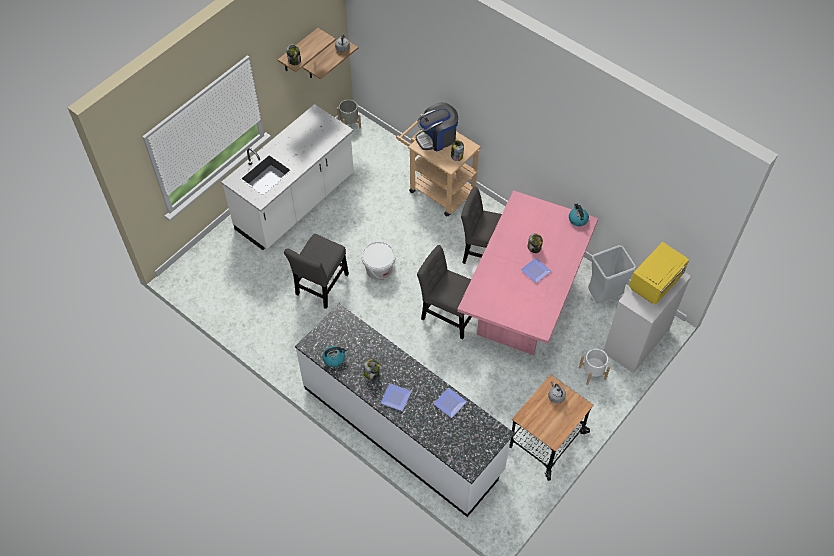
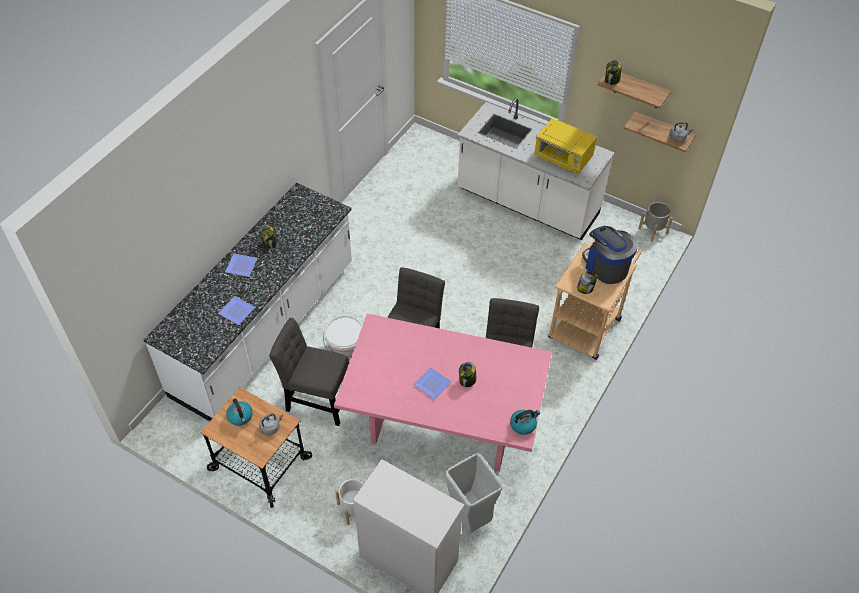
camera: 80 degrees right, 5 degrees down
(321, 287) = (426, 239): grey chair -> grey chair (316, 400)
(334, 358) = (284, 213): kettle -> kettle (240, 416)
(379, 269) = (459, 284): white bucket -> white bucket (346, 349)
(656, 282) = (417, 503): yellow microwave -> yellow microwave (563, 159)

